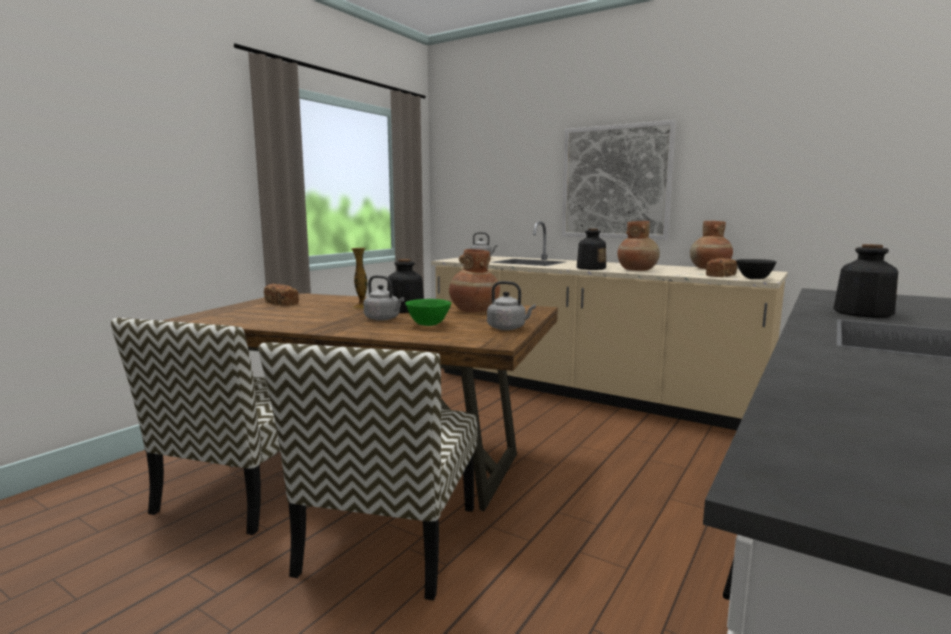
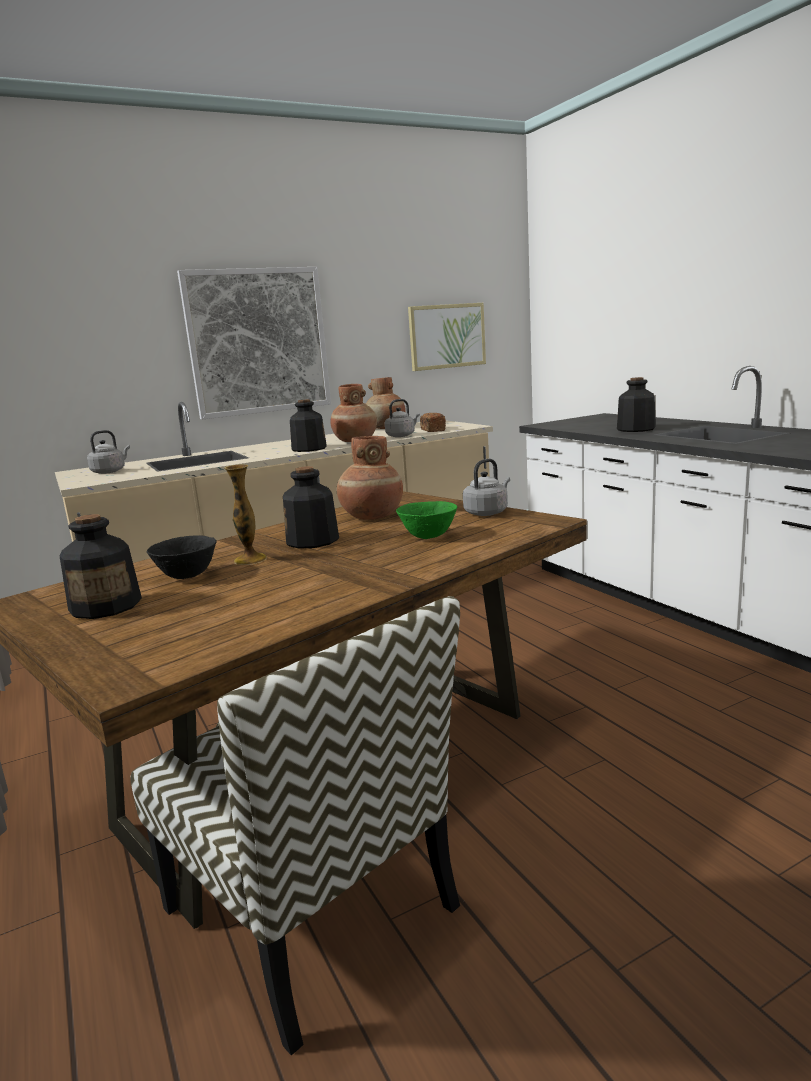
camera: 60 degrees left, 5 degrees up
(282, 303) = (106, 606): bread -> bottle
(384, 319) = (360, 552): grey kettle -> grey kettle (402, 435)
(390, 541) = (543, 787): chair -> none
(754, 279) = (465, 427): black bowl -> black bowl (187, 576)
(821, 185) = (447, 336): none -> picture

